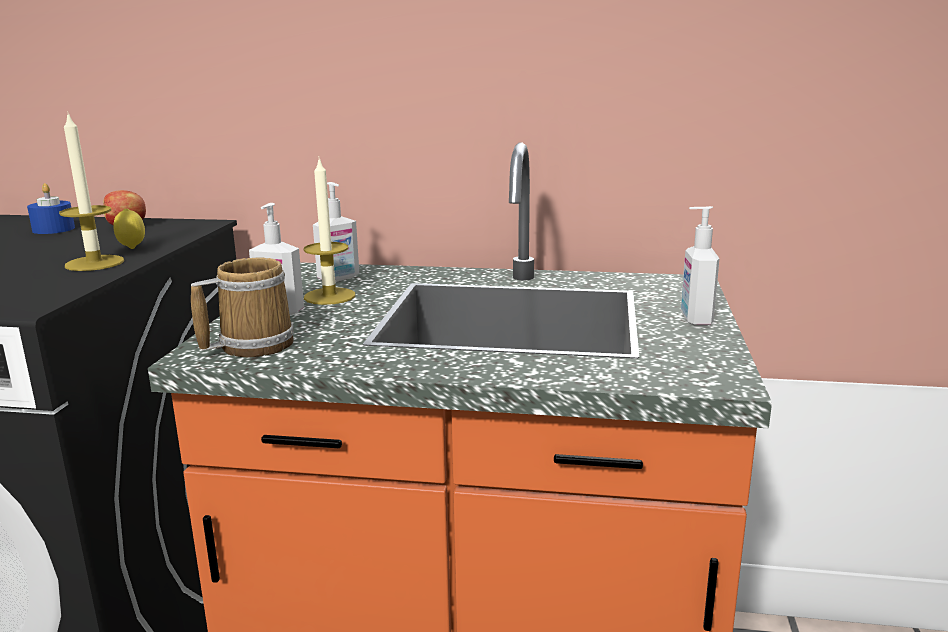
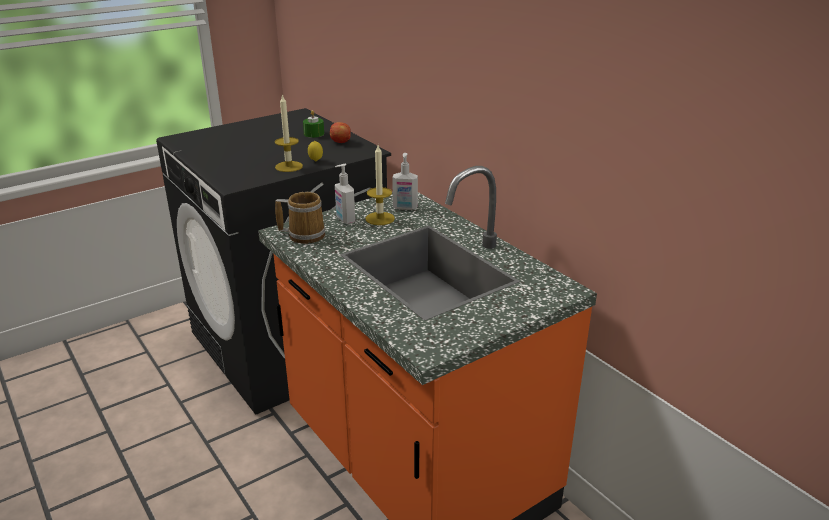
camera: 45 degrees right, 10 degrees up
(53, 229) = (314, 134): blue candle -> green candle
(694, 319) = (503, 314): soap dispenser -> none

